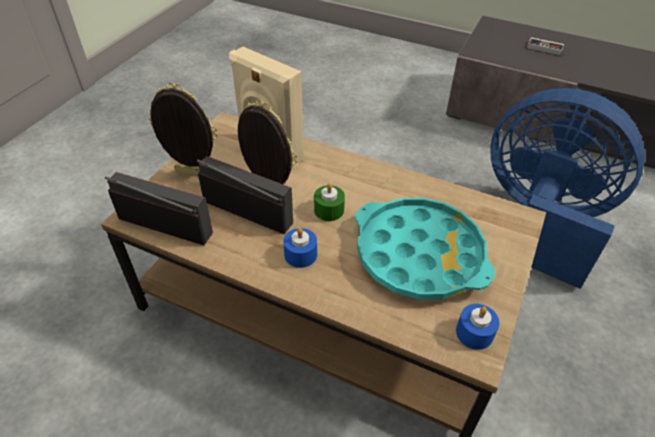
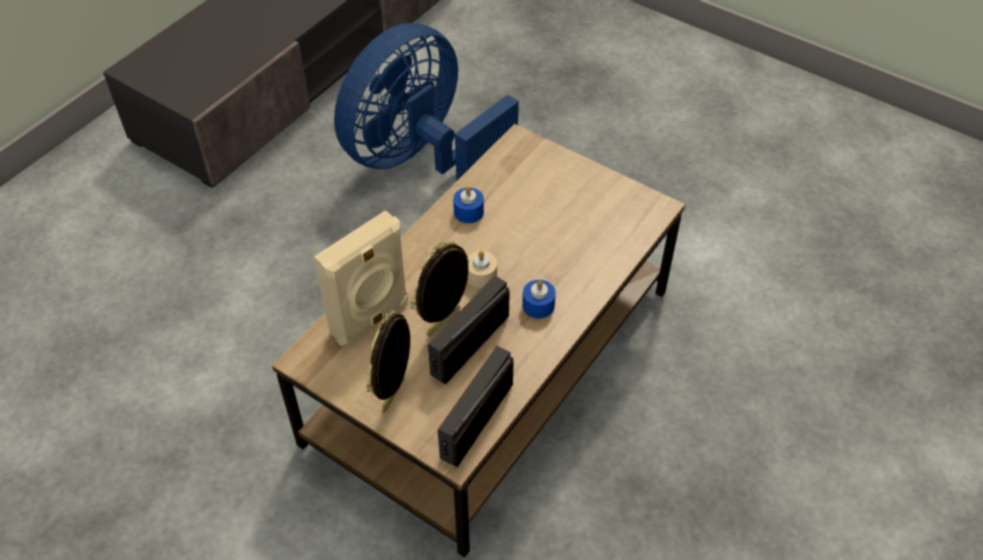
camera: 80 degrees left, 5 degrees up
(329, 210) = (481, 276): green candle -> beige candle
(419, 254) = (551, 219): turquoise tray -> none
(474, 333) = (637, 204): blue candle -> blue candle (468, 212)
(545, 46) = (210, 40): game controller -> none

